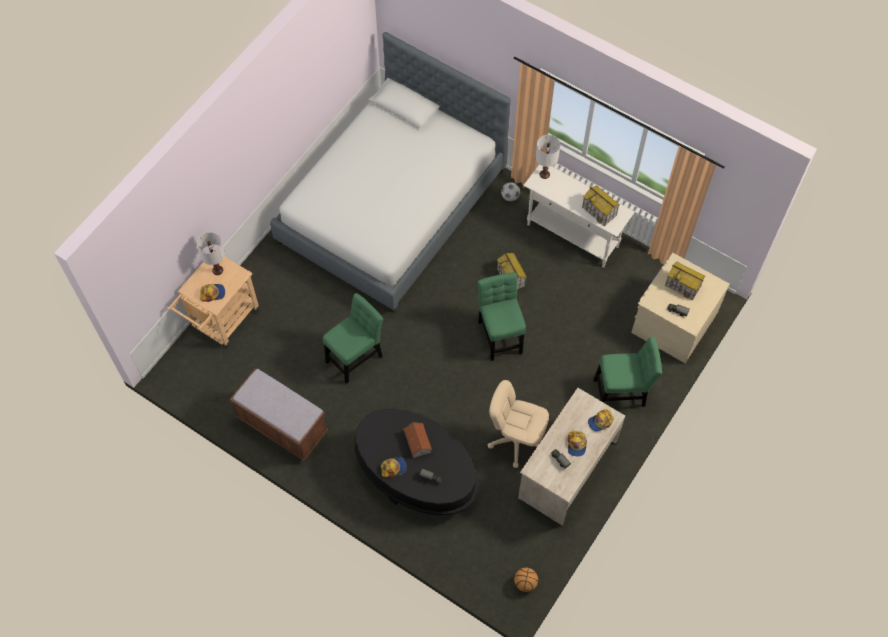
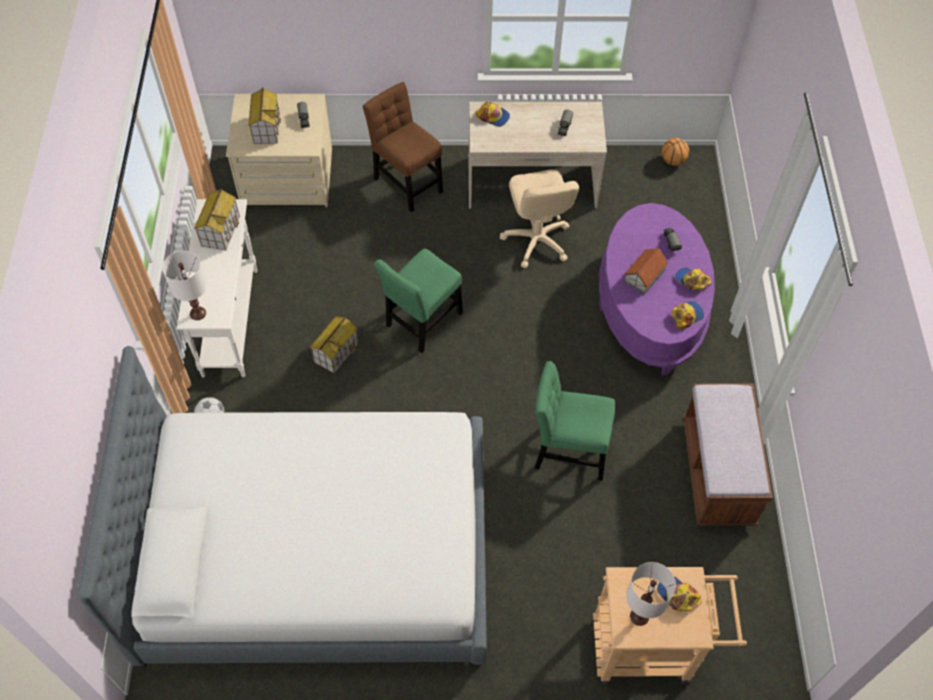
camera: 125 degrees left, 5 degrees down
(416, 472) = (650, 307): black coffee table -> purple coffee table
(576, 444) = (535, 123): cap -> cap (686, 315)
(622, 391) = (406, 182): green chair -> brown chair

